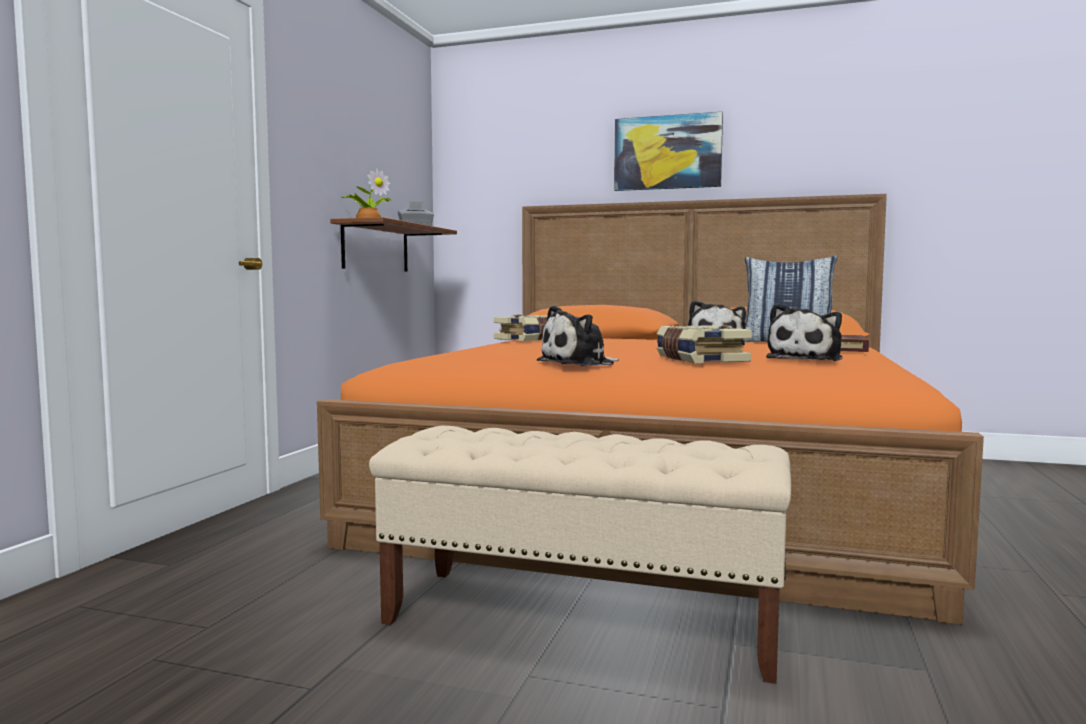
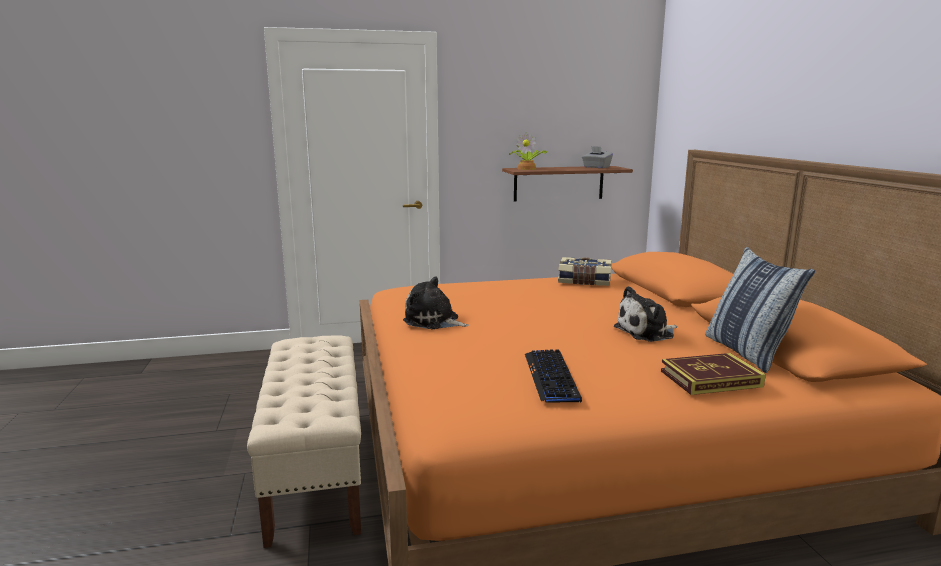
camera: 60 degrees right, 10 degrees up
(667, 152) = (804, 101): picture -> none
(699, 360) = (489, 346): book -> none
(807, 359) = (551, 377): plush toy -> keyboard

